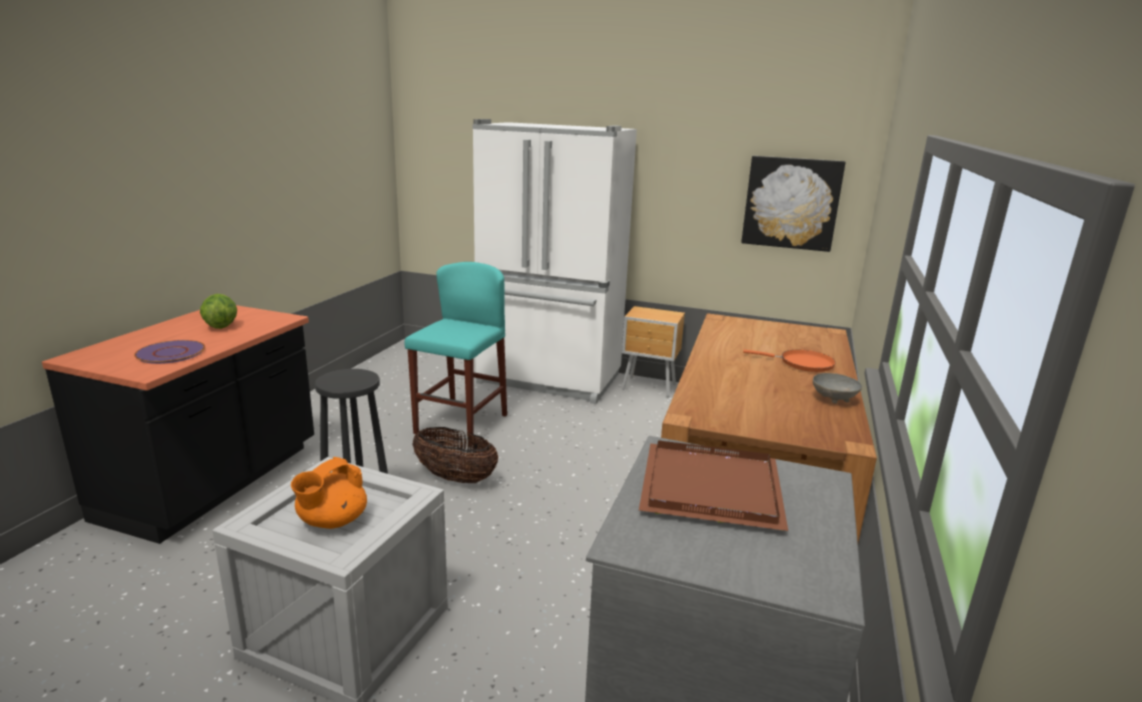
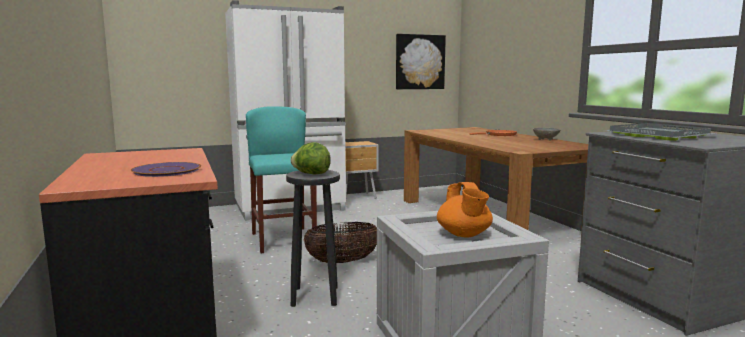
camera: 40 degrees left, 10 degrees down
(220, 326) = (147, 158): lettuce -> lettuce (311, 174)
(714, 487) = (657, 135): brown tray -> grey tray

